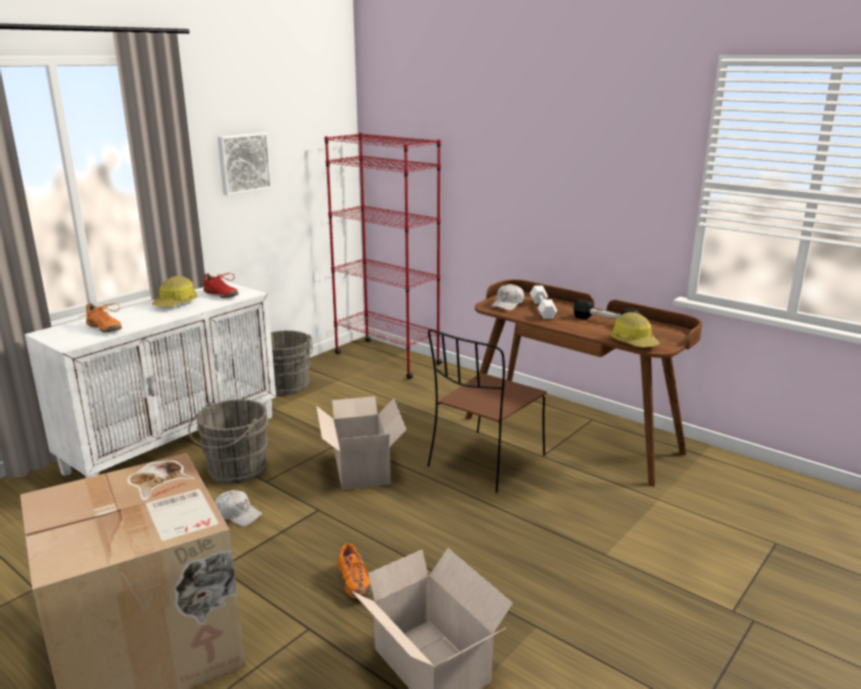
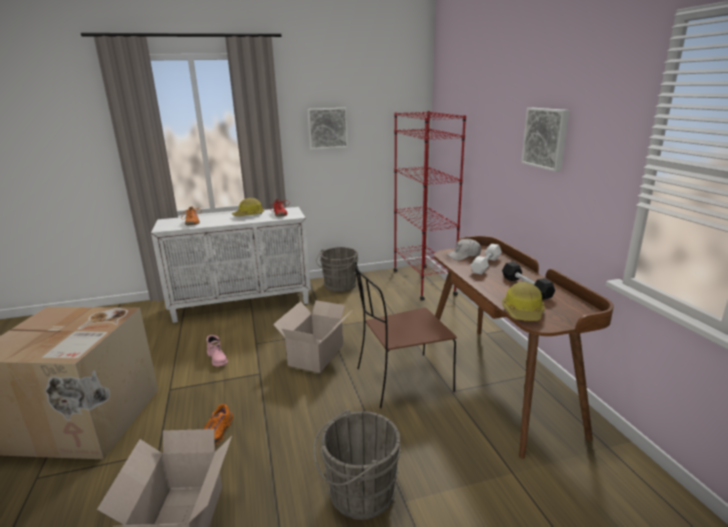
camera: 35 degrees right, 0 degrees up
(234, 471) = (249, 331): grey bucket -> grey bucket (357, 493)
(238, 514) = (218, 359): white cap -> pink boot
(573, 165) = (546, 138): none -> picture

